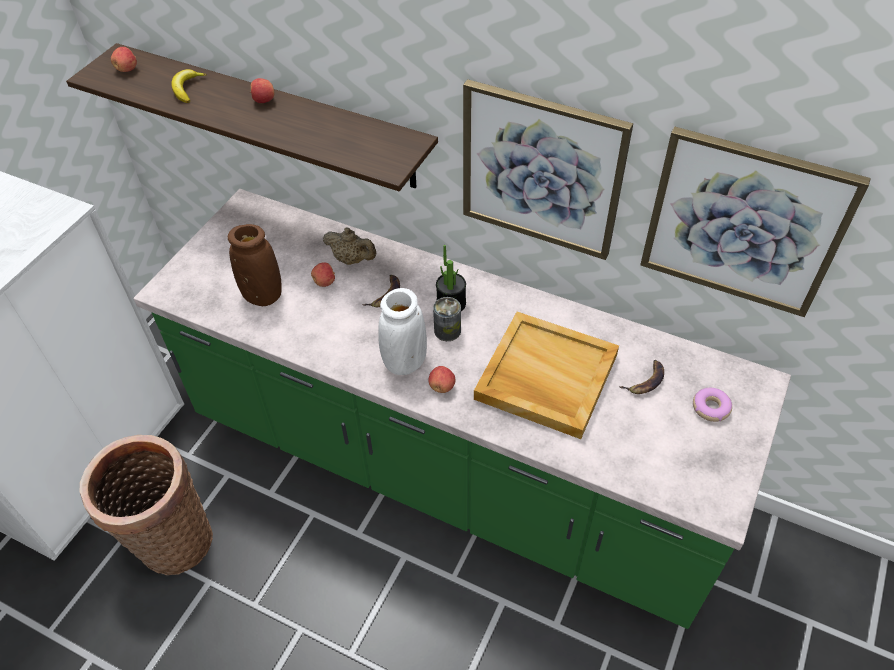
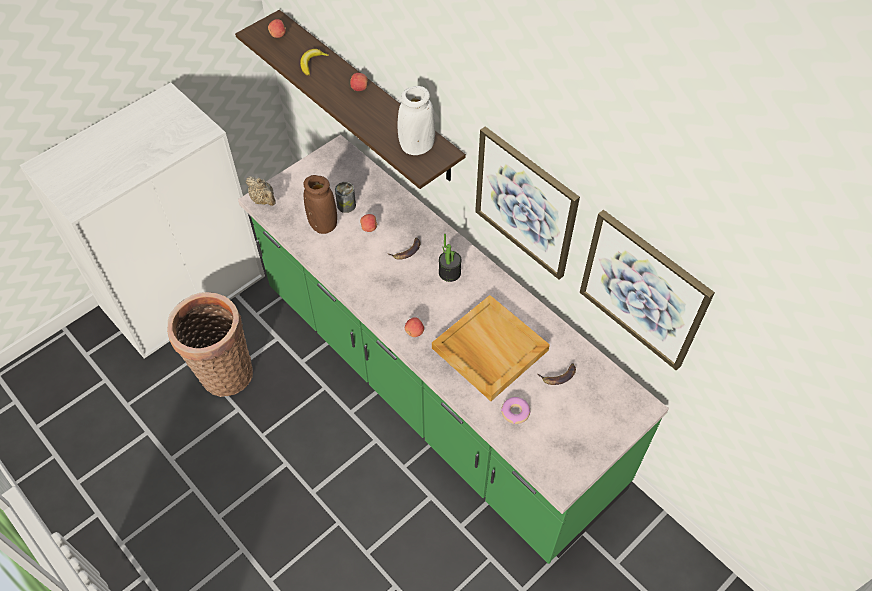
camera: 20 degrees right, 5 degrees up
(352, 259) = (395, 216): beige teapot -> beige teapot (263, 200)
(405, 362) = (397, 306): white vase -> white vase (417, 147)
(447, 330) = (437, 292): can -> can (346, 205)
(710, 408) = (594, 411): donut -> donut (515, 412)

